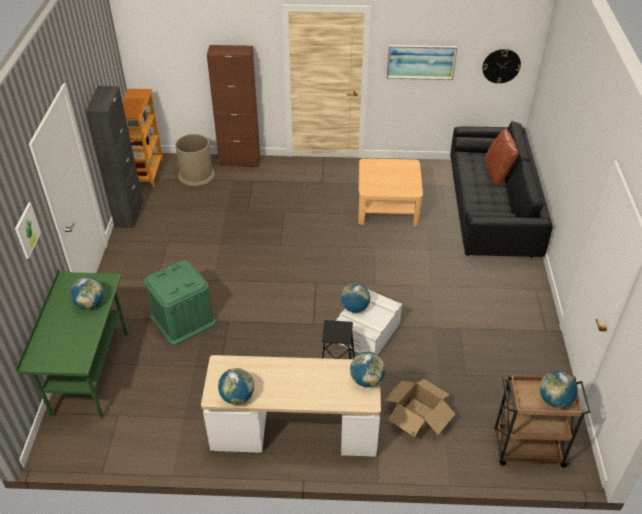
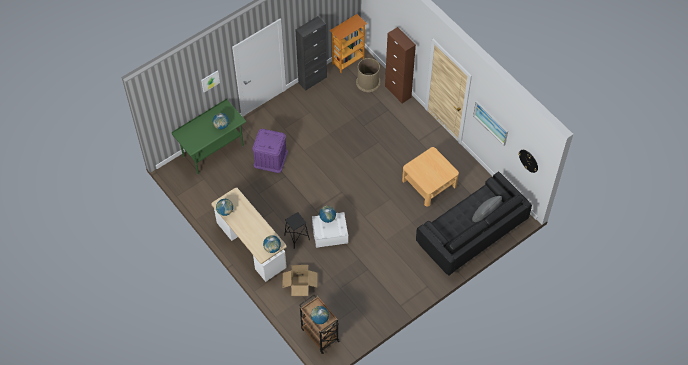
camera: 50 degrees right, 15 degrees up
(183, 319) = (270, 158): green storage box -> purple storage box
(497, 173) = (485, 216): brown pillow -> grey pillow

